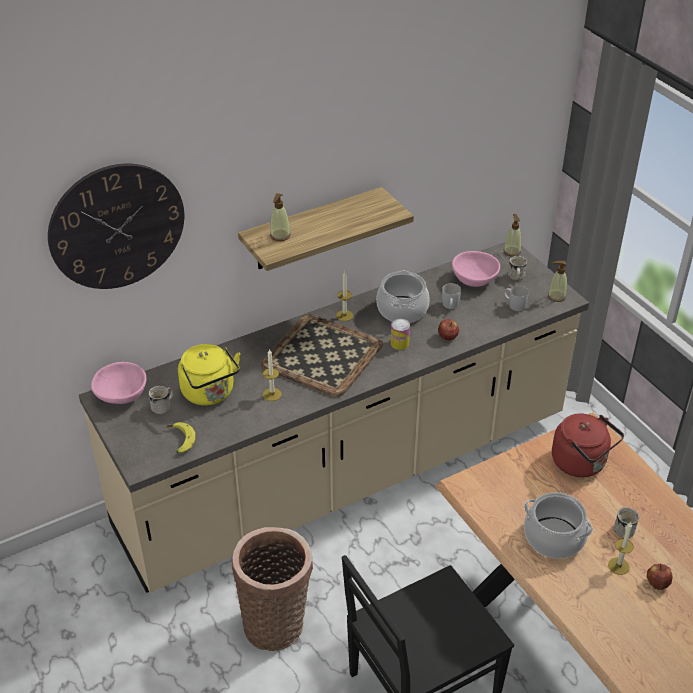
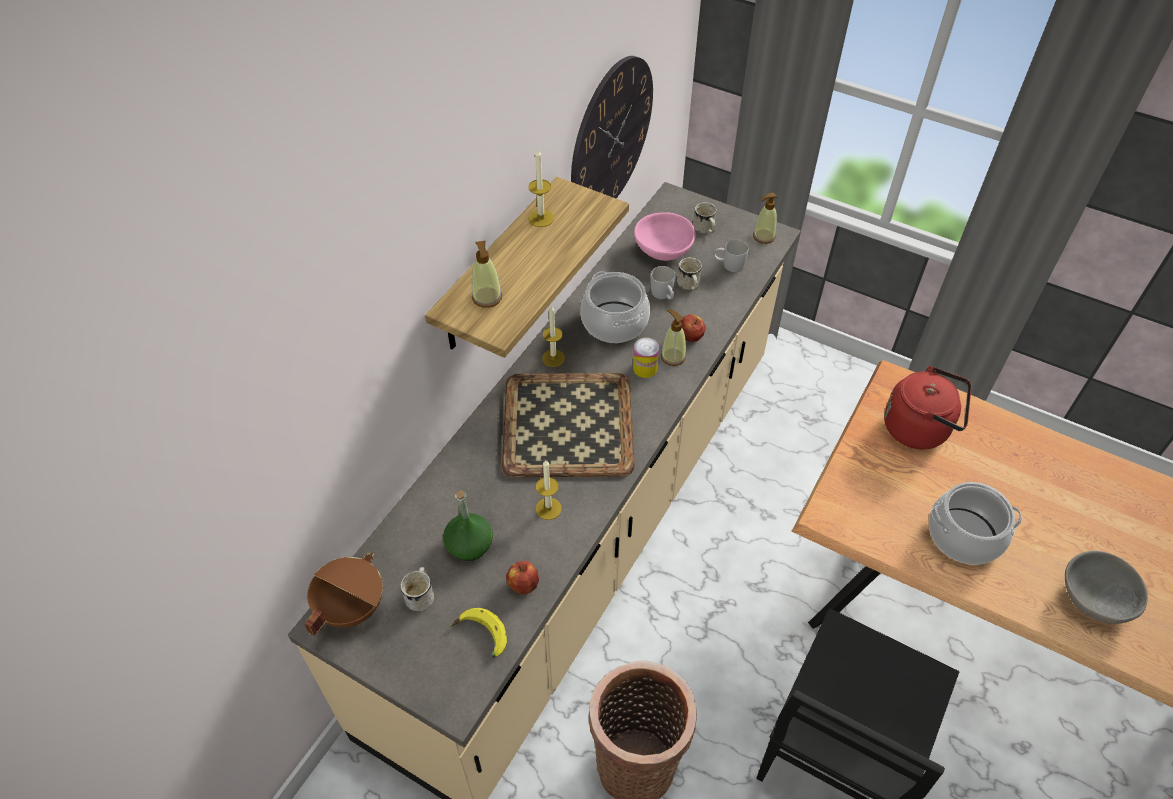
camera: 30 degrees left, 10 degrees up
(117, 227) = (285, 389): wall clock -> wall clock (611, 137)
(120, 395) = (350, 607): pink bowl -> brown cooking pot
(210, 393) = (469, 545): yellow kettle -> green bottle
(512, 251) = (675, 198): soap dispenser -> soap dispenser (673, 357)
(618, 566) = (1047, 536): candle -> candle (541, 218)
(619, 617) = (1095, 600): none -> grey bowl
(623, 533) = (1021, 494): white mug -> white mug (689, 286)
(657, 583) = (1096, 538): apple -> apple (523, 585)

